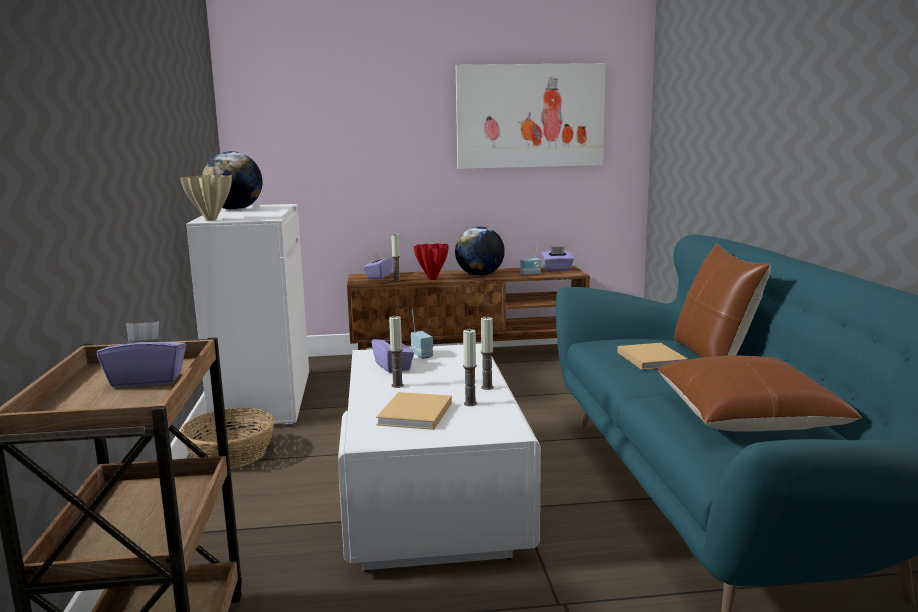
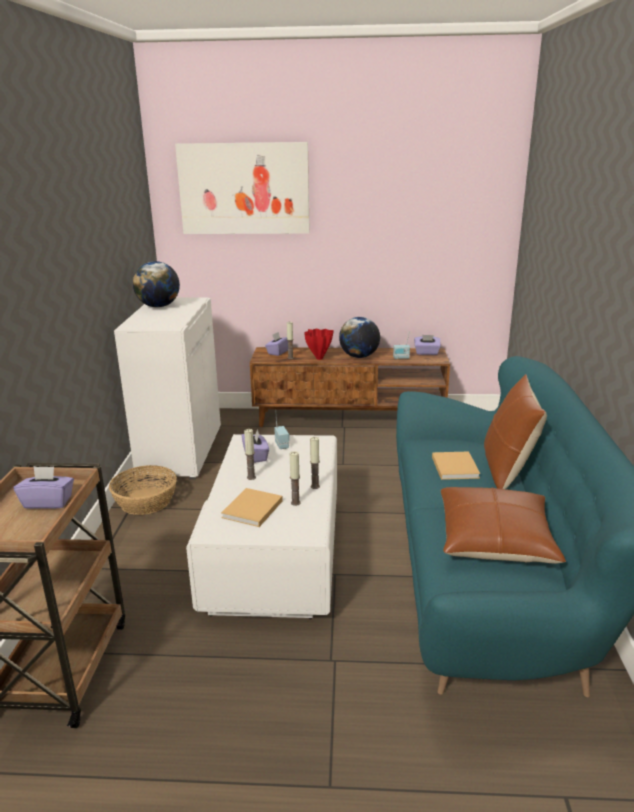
camera: 10 degrees right, 10 degrees up
(210, 220) = (133, 326): beige vase -> none
(530, 116) = (411, 221): picture -> picture (244, 189)

